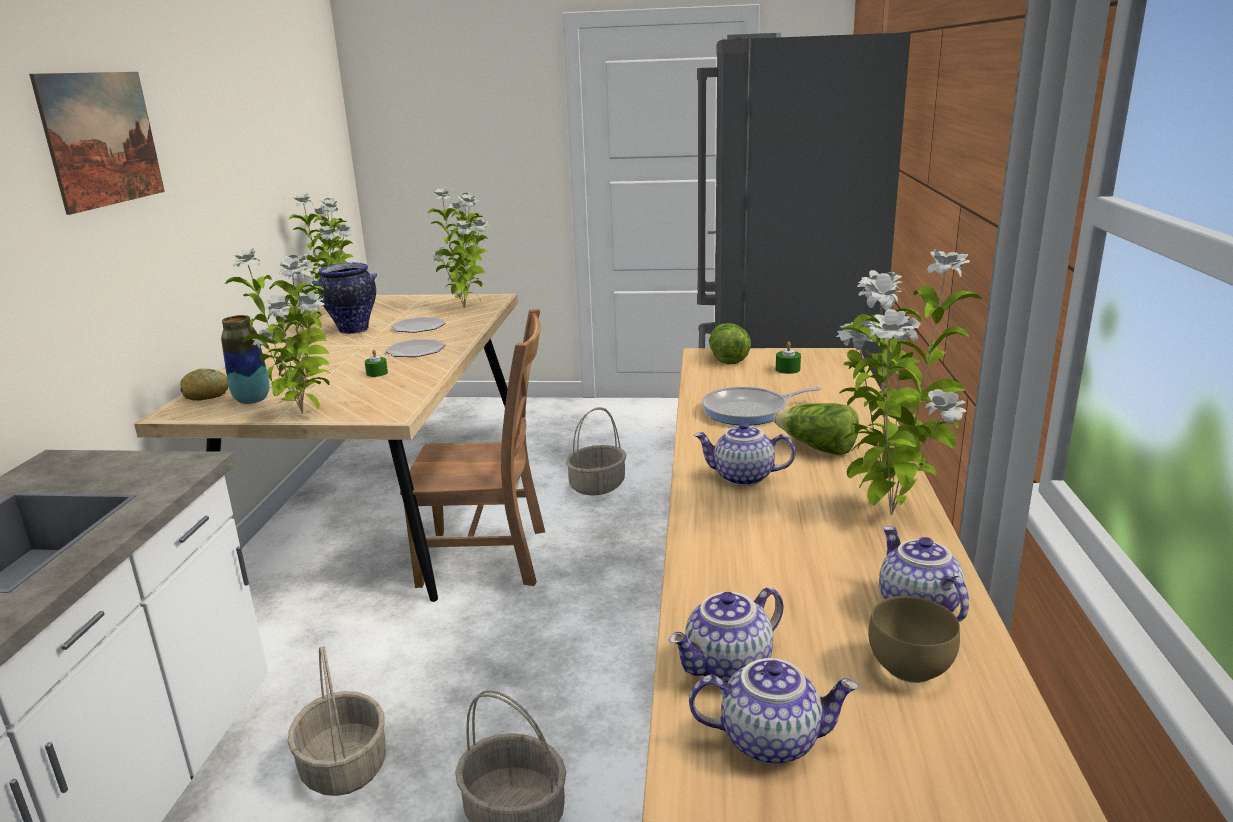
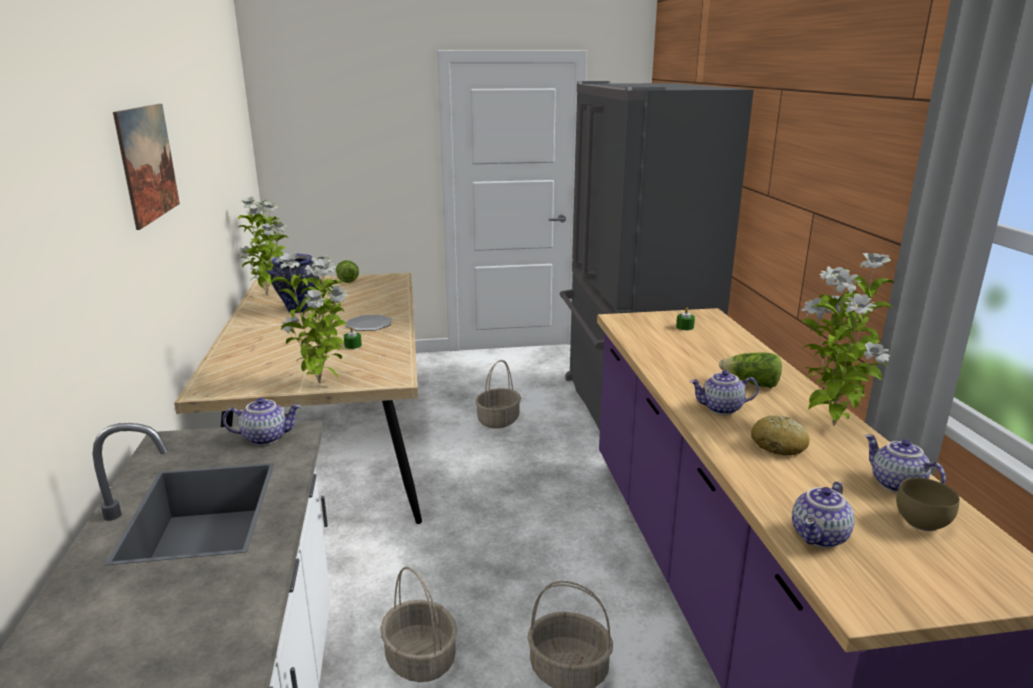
camera: 15 degrees left, 0 degrees up
(207, 395) = (218, 373): bread -> bread (779, 445)
(252, 400) = (264, 375): vase -> none
(418, 327) = (353, 304): plate -> none
(466, 308) = (380, 286): potted plant -> none
(490, 557) = (445, 484): brown chair -> none
(727, 358) = (636, 320): lettuce -> lettuce (347, 279)
(749, 411) = (685, 360): frying pan -> none
(771, 739) = (880, 577): teapot -> teapot (266, 437)

